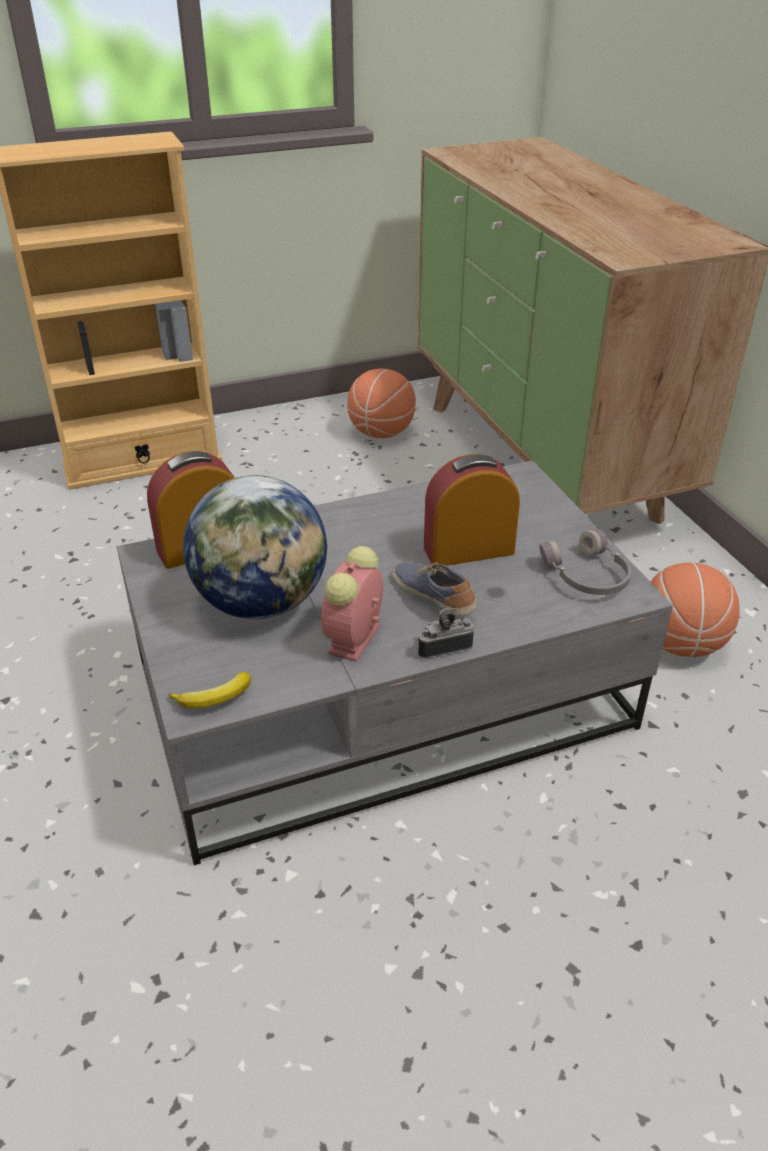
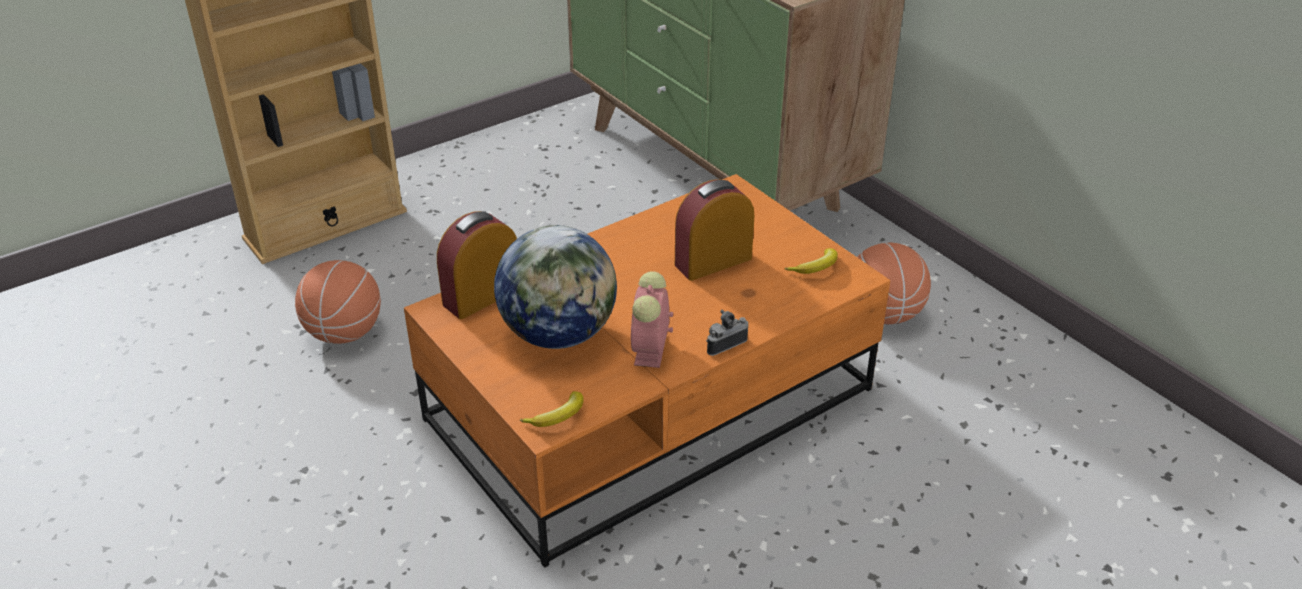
camera: 15 degrees left, 0 degrees up
(380, 700) = (648, 406): grey coffee table -> orange coffee table
(381, 433) = (553, 161): basketball -> basketball (344, 332)
(434, 598) = (701, 306): shoe -> none
(586, 576) = (816, 268): grey headphones -> banana

